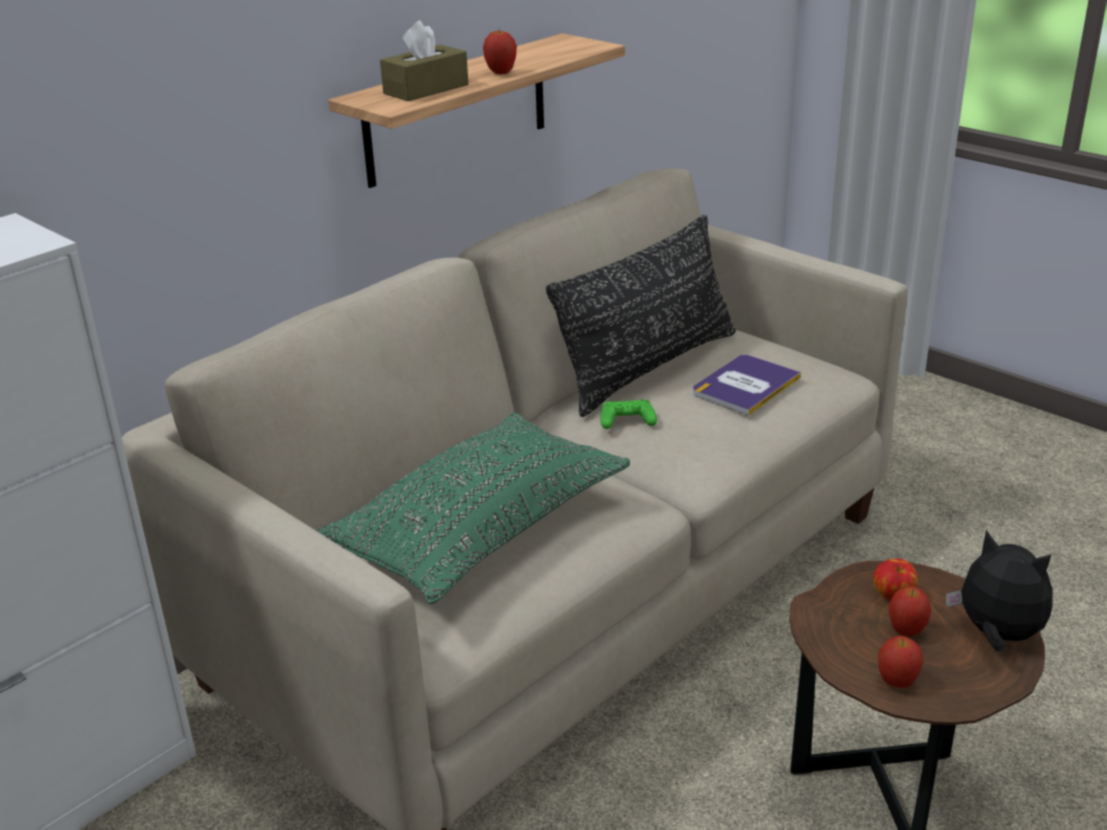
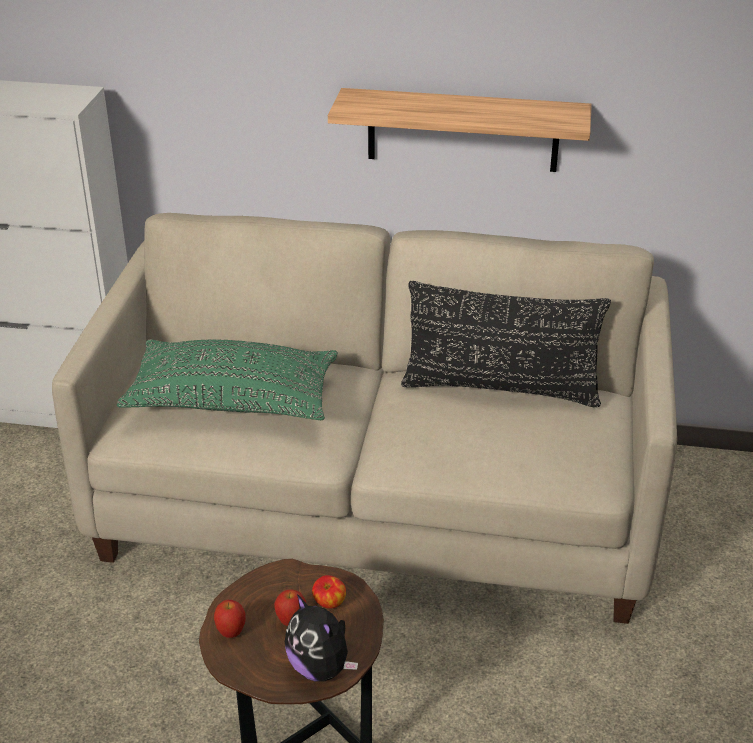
camera: 55 degrees right, 5 degrees up
(426, 89) = (394, 106): brown tissue box -> none
(501, 73) = (459, 115): apple -> none
(627, 420) = (412, 405): green game controller -> none
(745, 385) = (517, 439): book -> none
(996, 635) = (321, 668): plush toy -> plush toy turned 135 degrees clockwise

